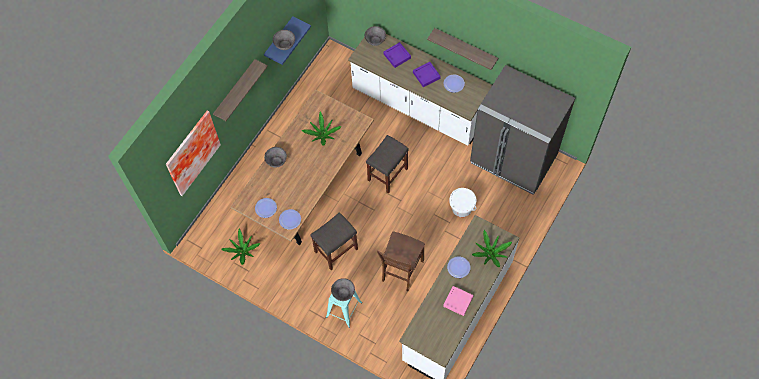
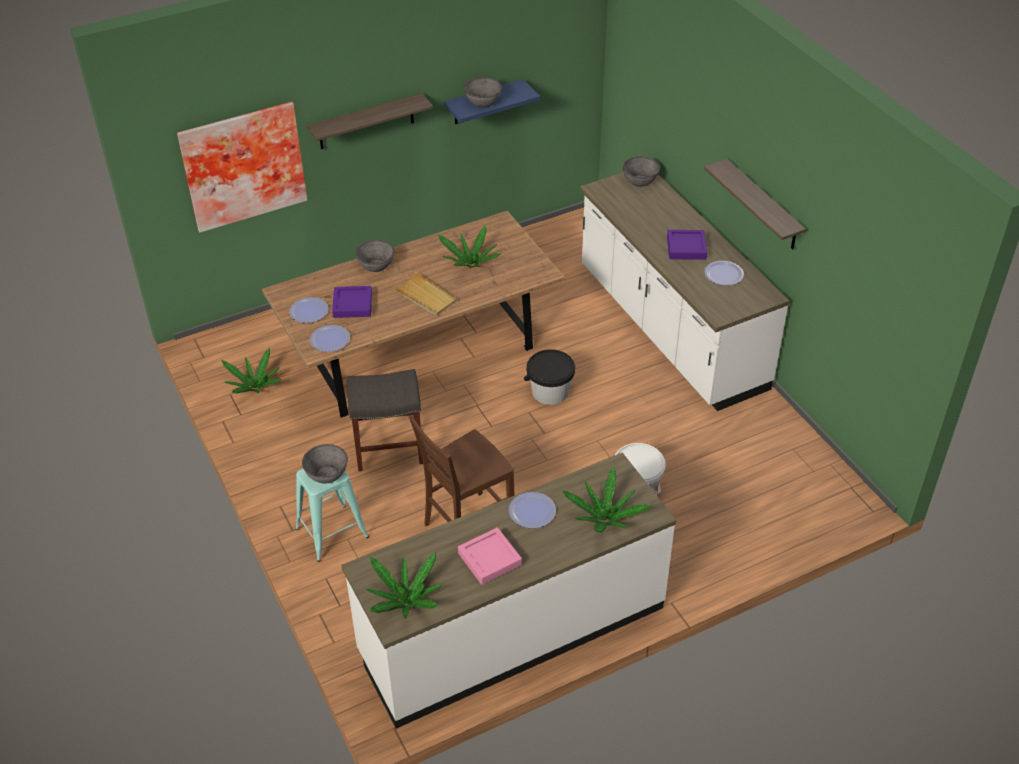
camera: 30 degrees right, 20 degrees down
(316, 168) = (425, 296): none -> beige tray
(387, 175) = (550, 392): grey stool -> black bucket
(397, 56) = (658, 209): purple tray -> purple tray (352, 305)
(438, 342) = (405, 601): none -> potted plant
(513, 159) = (778, 463): grey fridge -> none

